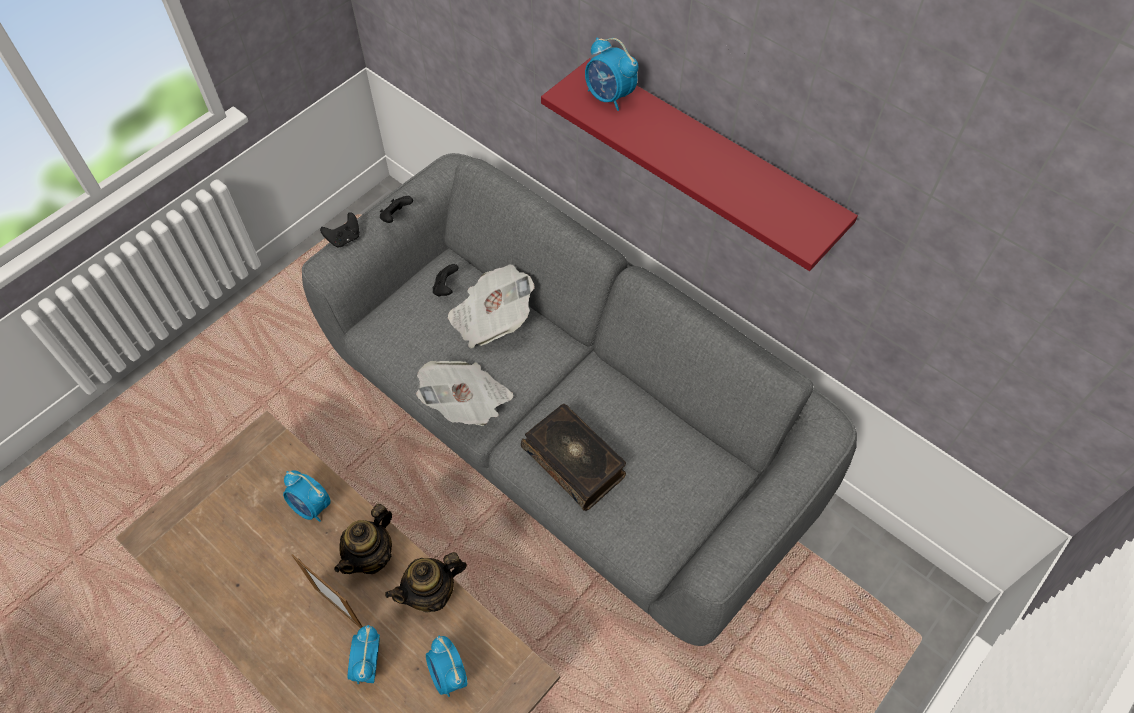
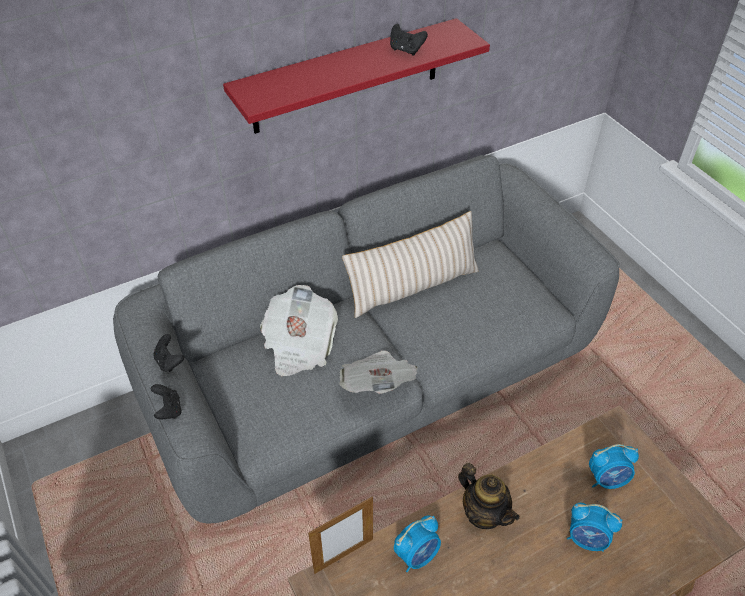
camera: 70 degrees left, 10 degrees down
(339, 609) = (529, 552): picture frame -> picture frame (343, 556)
(431, 594) = (532, 474): teapot -> none
(446, 288) = (246, 370): black game controller -> black game controller (406, 50)
(575, 462) = (462, 328): book -> none
(609, 97) = (276, 84): alarm clock -> none
(621, 396) = (413, 287): none -> beige pillow

